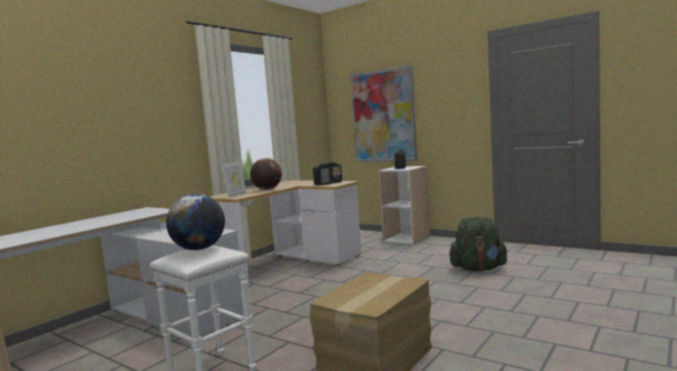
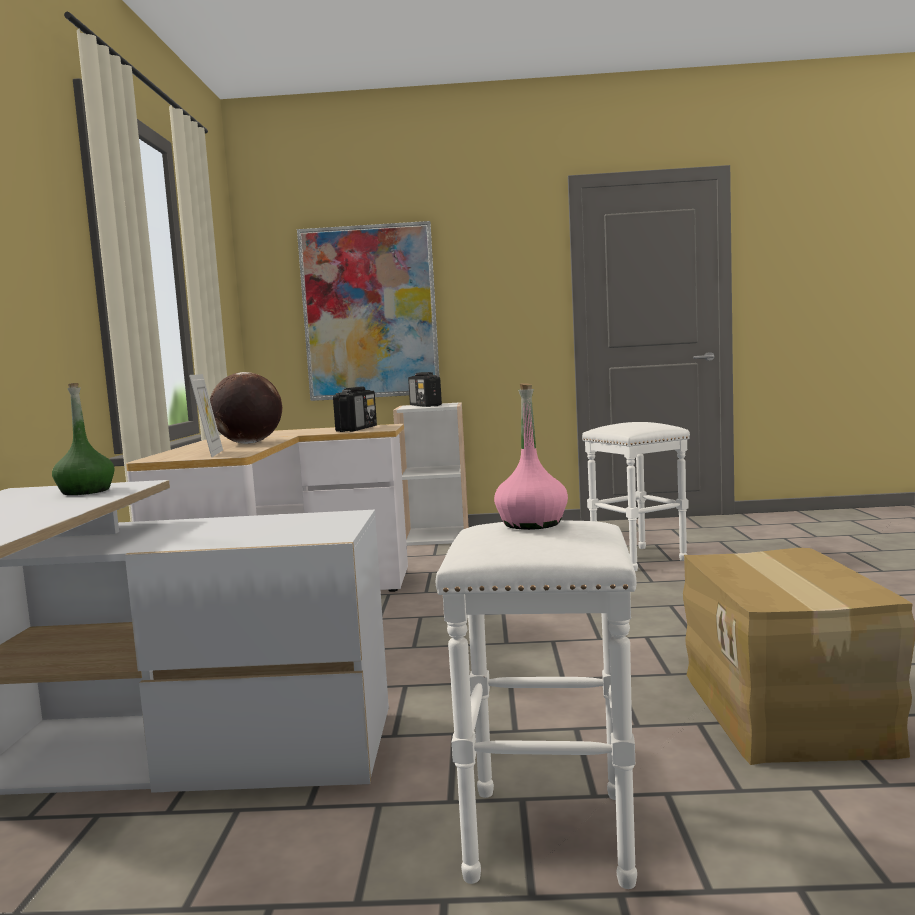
camera: 35 degrees left, 0 degrees up
(150, 212) = (85, 491): none -> green bottle
(199, 249) = (532, 524): globe -> pink bottle
(478, 269) = (638, 558): green backpack -> white stool

